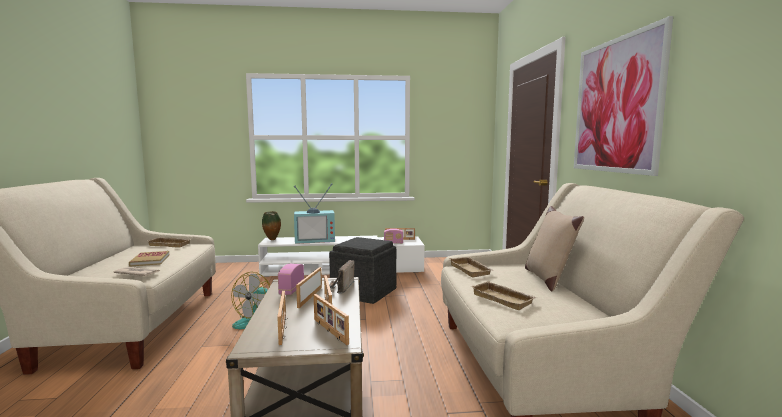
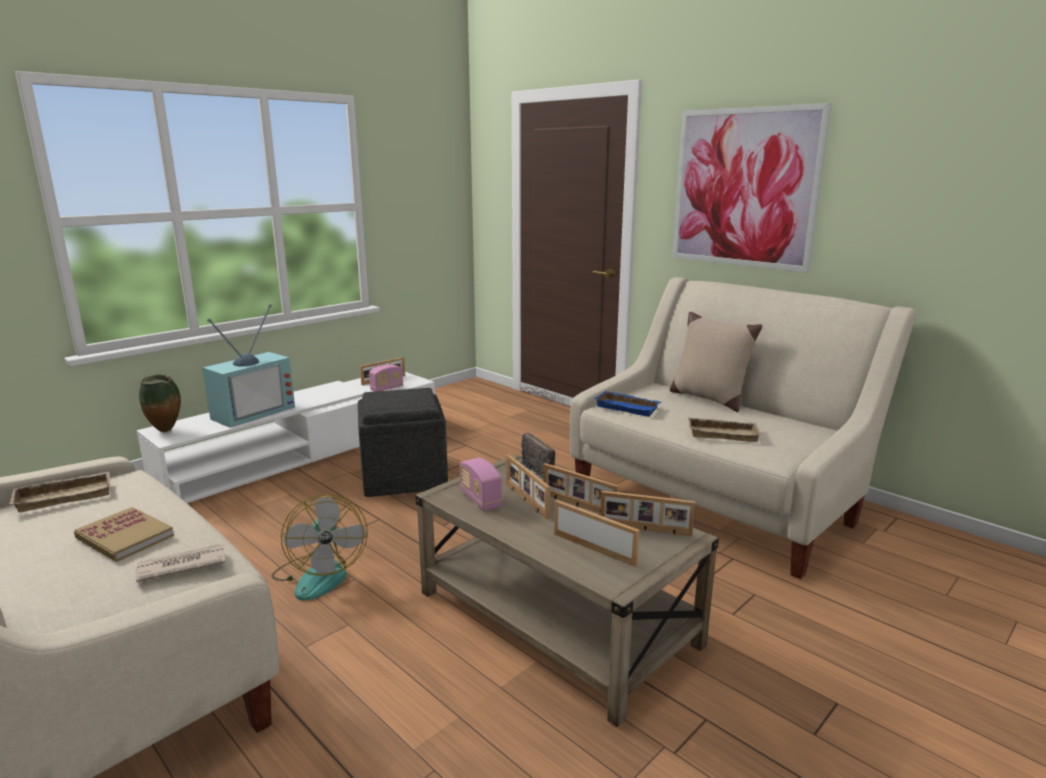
camera: 40 degrees left, 10 degrees up
(471, 270) = (628, 407): beige tray -> blue tray

